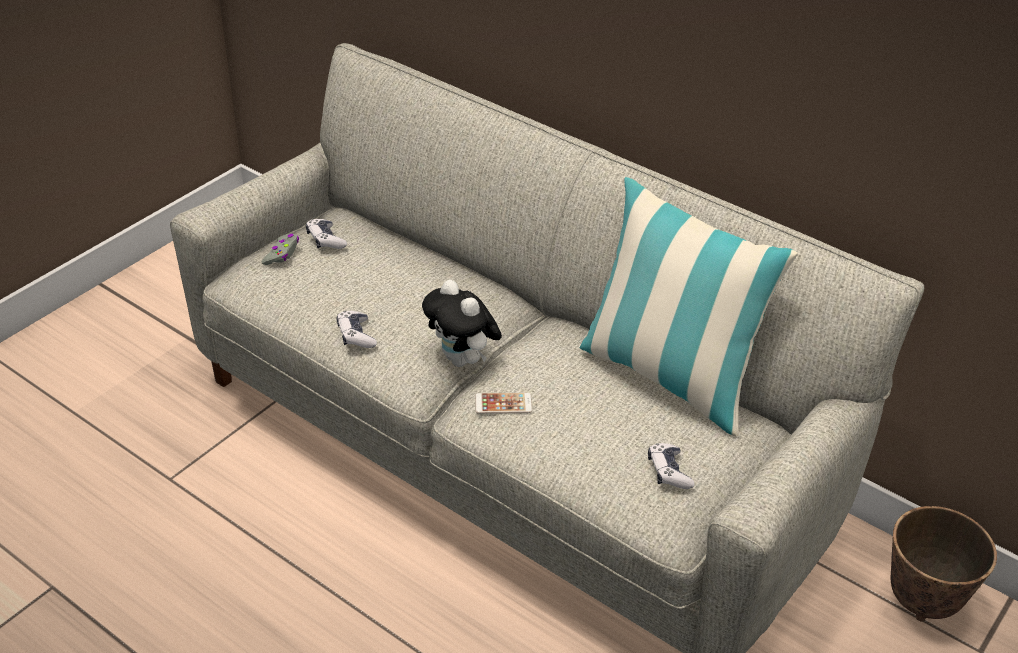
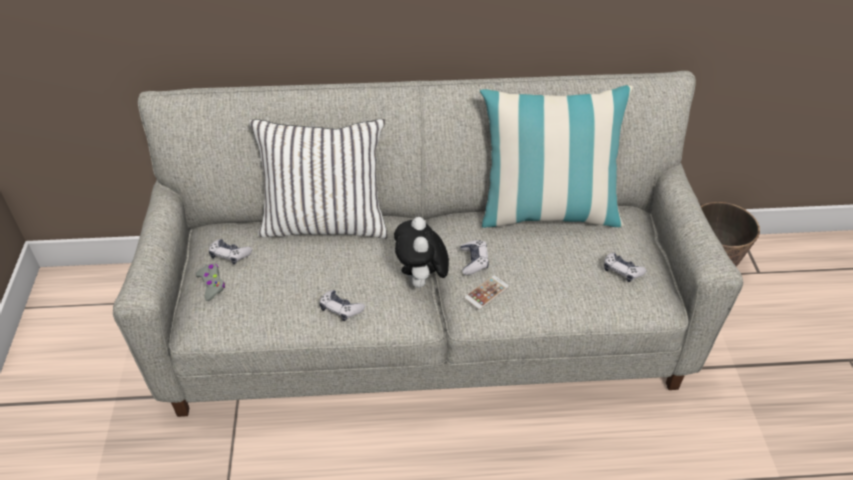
camera: 40 degrees left, 5 degrees up
(439, 261) = (325, 223): none -> white pillow
(462, 360) = (421, 281): plush toy -> plush toy turned 75 degrees clockwise
(529, 371) = (474, 261): none -> game controller

